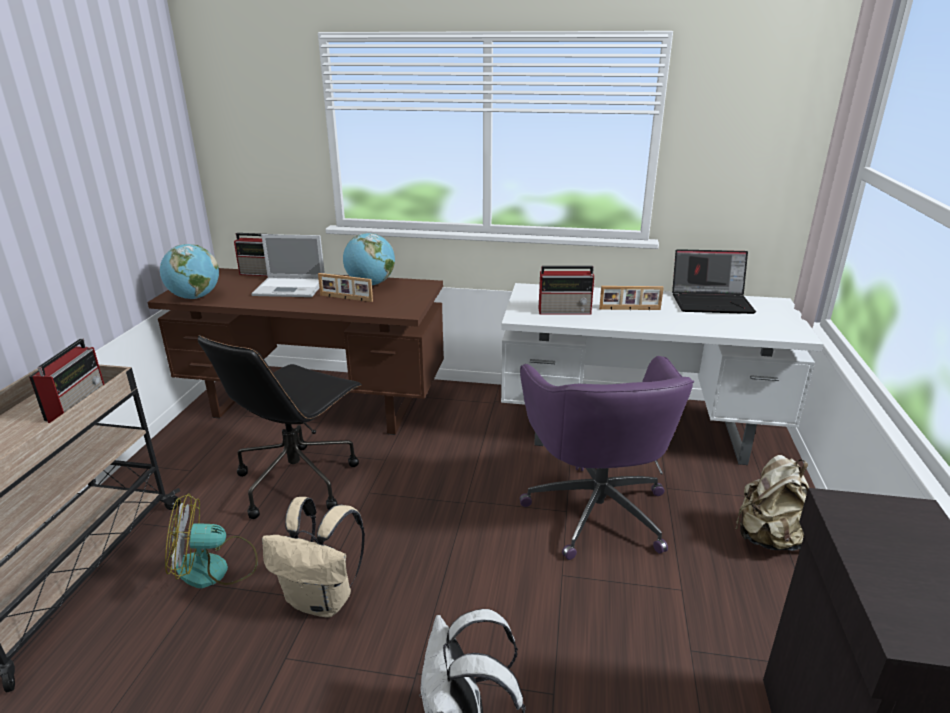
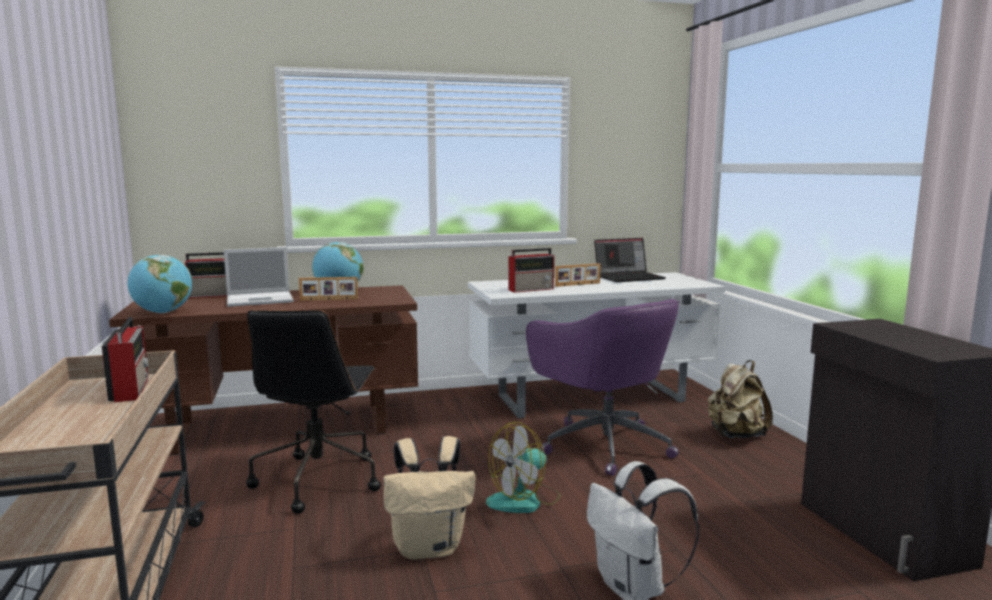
camera: 25 degrees left, 15 degrees down
(215, 568) = (295, 555): fan -> fan (524, 500)

